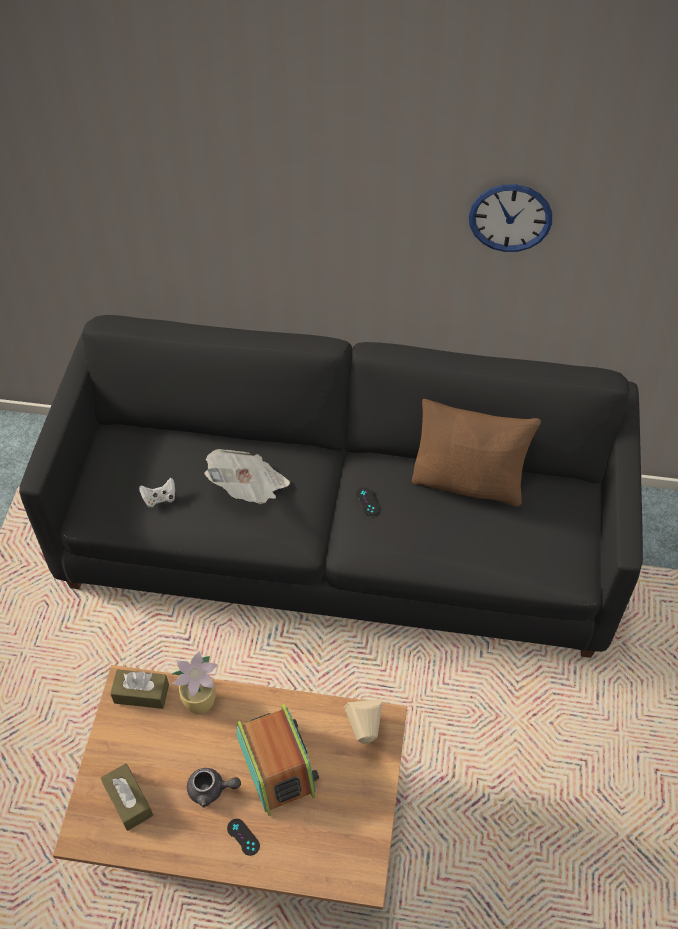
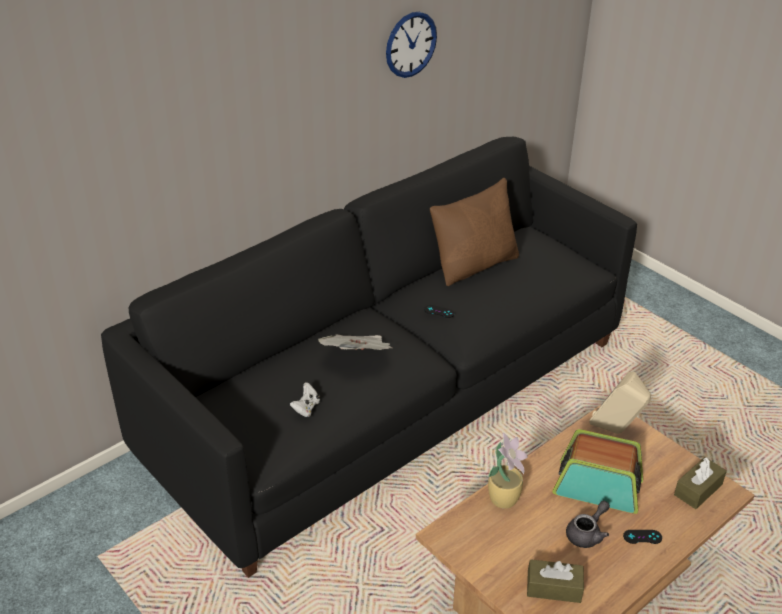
camera: 50 degrees left, 15 degrees down
(141, 693) = (462, 529): brown tissue box -> brown tissue box (698, 489)

